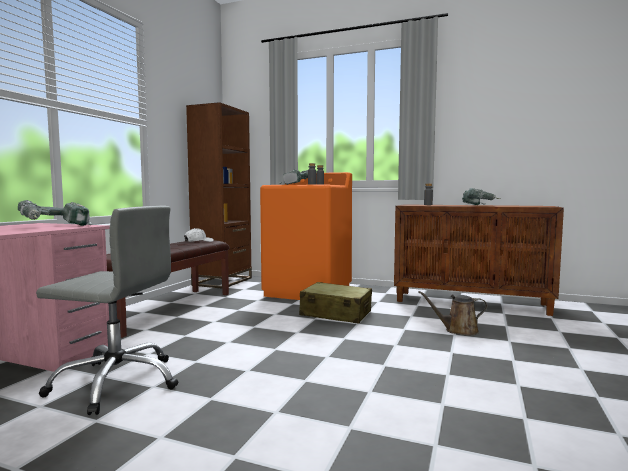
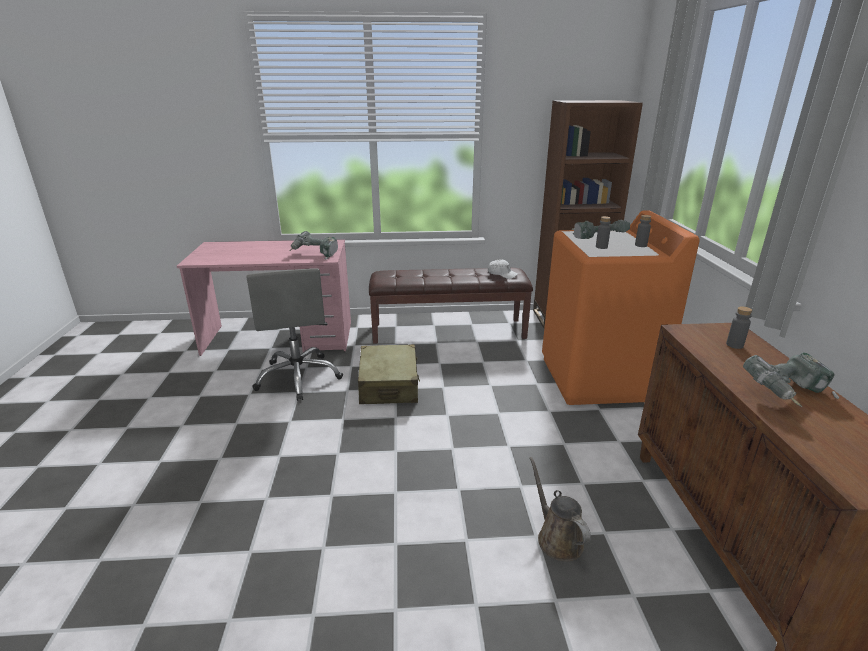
camera: 65 degrees right, 20 degrees up
(336, 314) = (528, 422): beige suitcase -> beige suitcase (389, 385)

